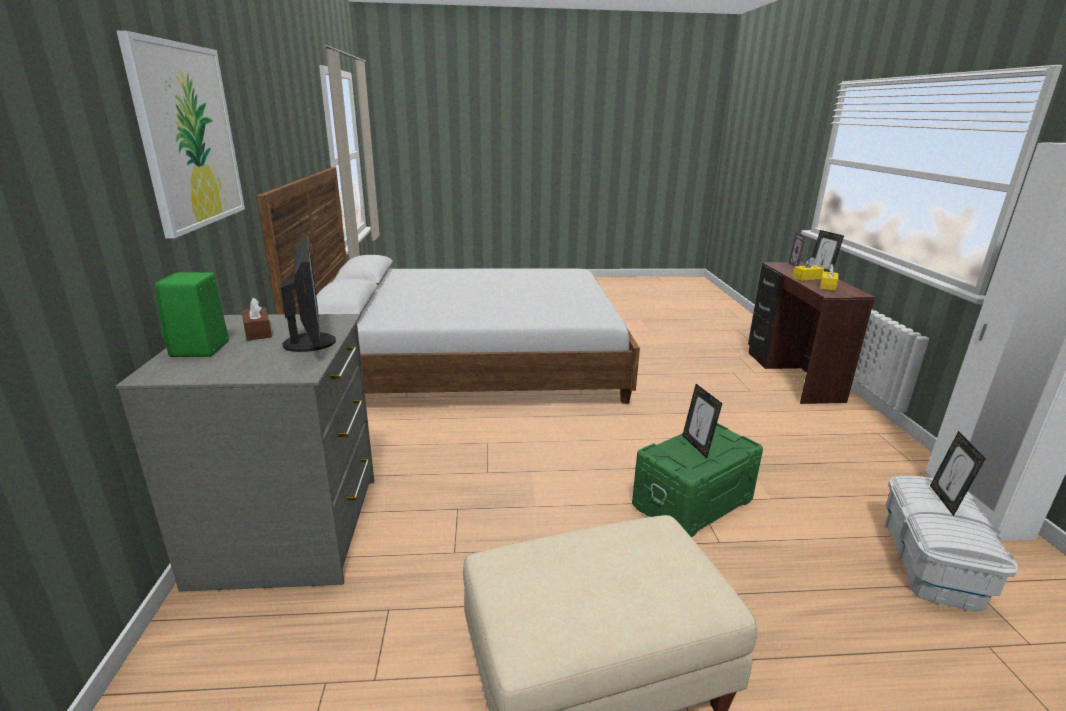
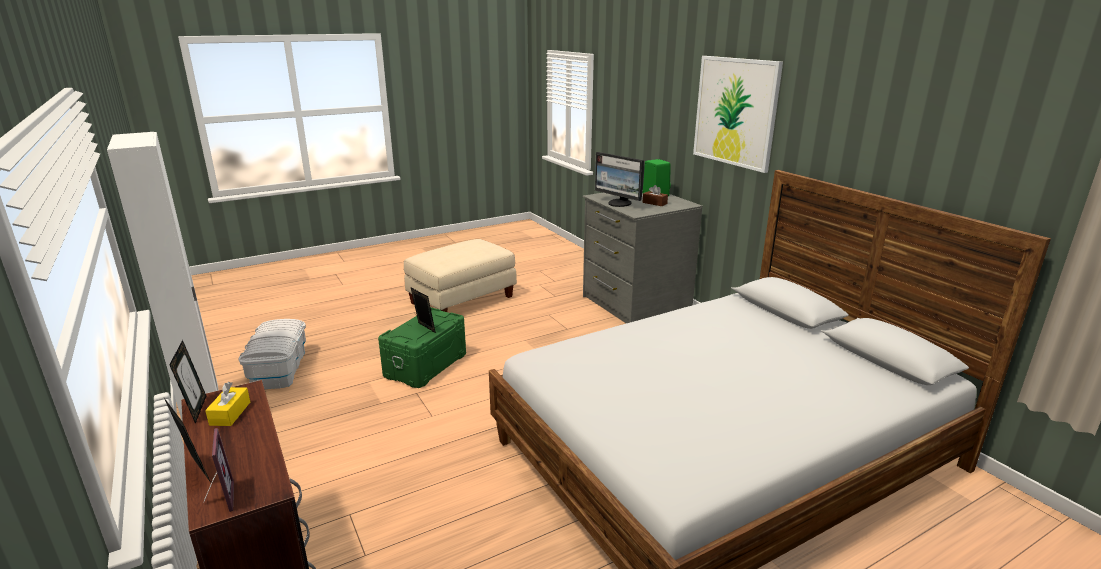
camera: 155 degrees right, 0 degrees up
(807, 278) = (245, 436): yellow tissue box -> none
(945, 500) = (270, 338): picture frame -> picture frame (196, 410)

